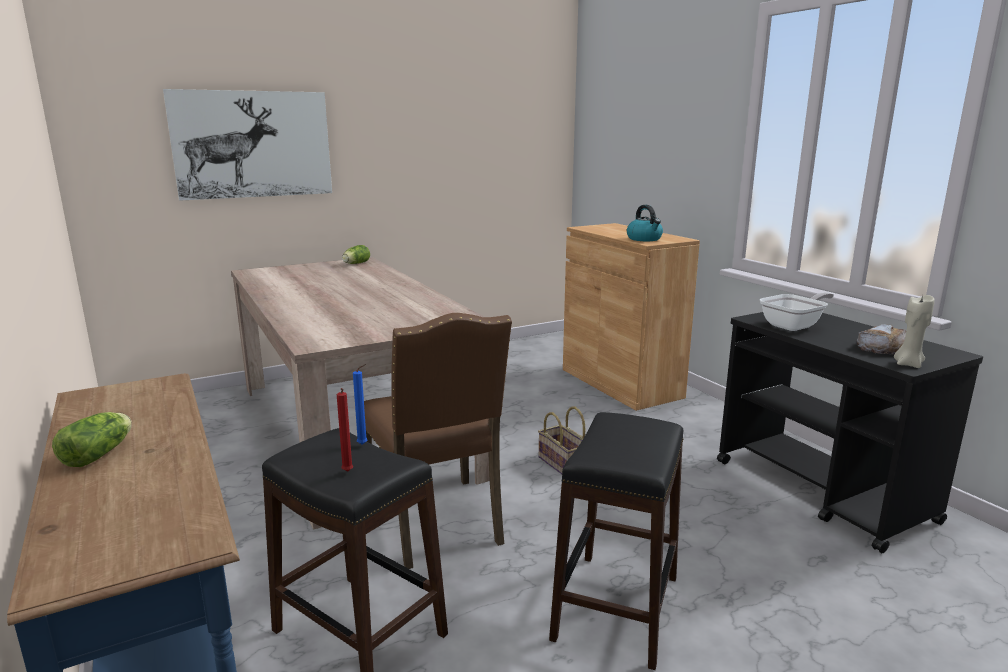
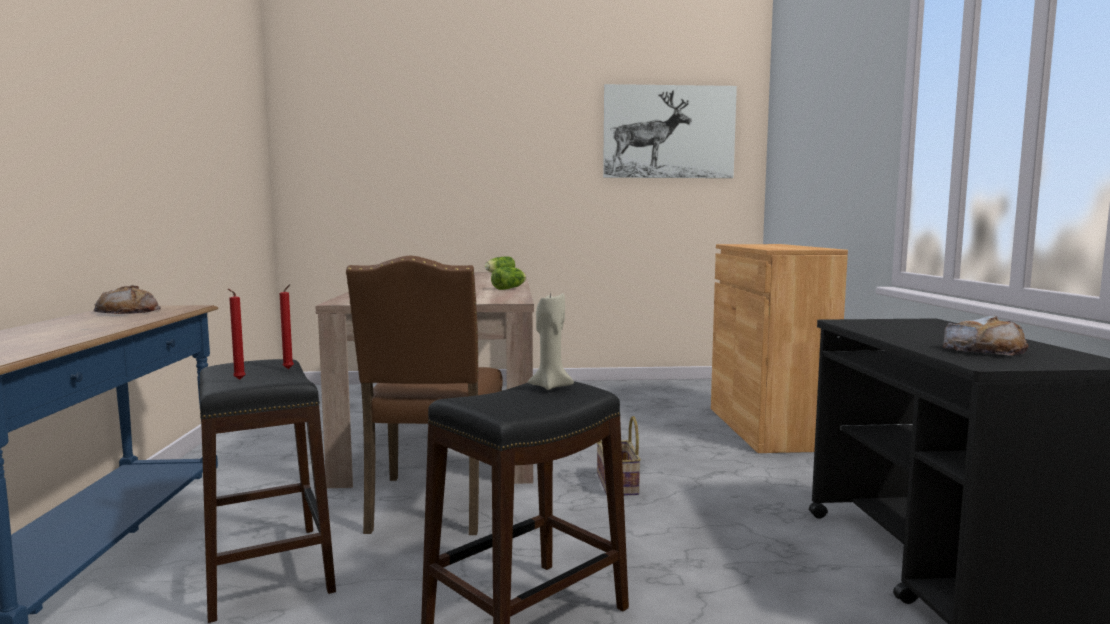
camera: 25 degrees right, 10 degrees down
(100, 453) = (55, 327): lettuce -> lettuce (510, 288)
(113, 404) = (128, 311): none -> bread
(253, 144) = (424, 162): picture -> picture (669, 132)
(364, 444) = (289, 369): blue candle -> red candle
(644, 239) = (779, 248): kettle -> none
(794, 326) = (891, 328): frying pan -> none
(908, 364) = (992, 362): beige candle -> beige candle (550, 386)

